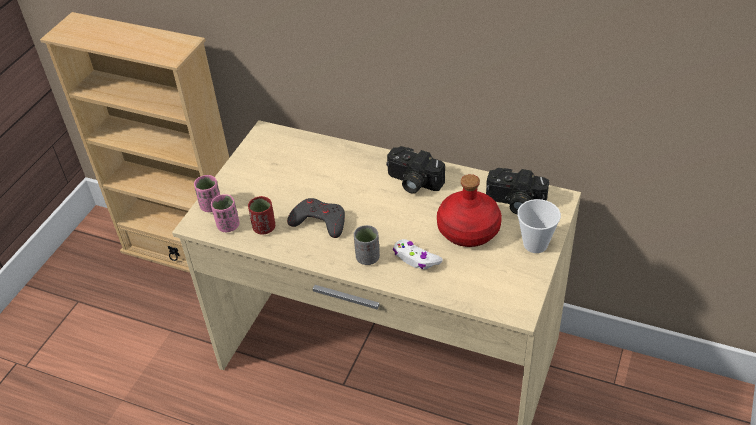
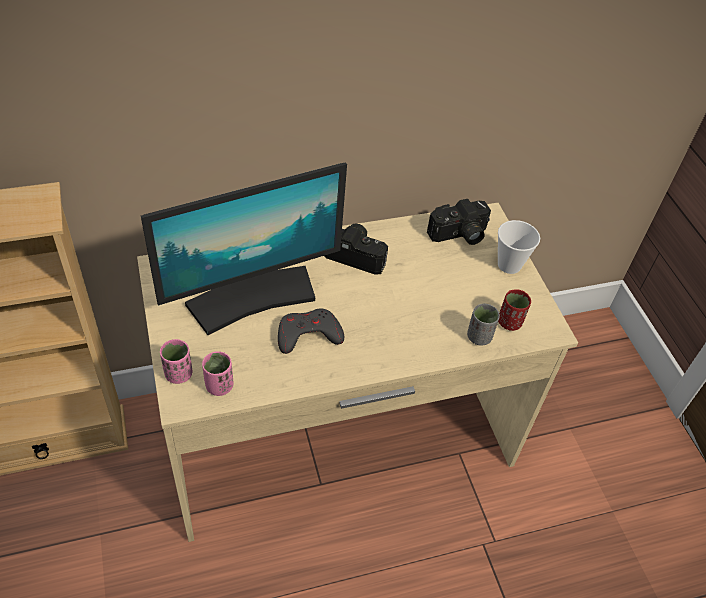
camera: 45 degrees left, 5 degrees up
(264, 228) = (260, 369): red cup -> red cup (509, 322)
(306, 178) = (252, 297): none -> monitor
(368, 258) = (388, 348): grey cup -> grey cup (479, 337)
(412, 182) = (356, 254): camera -> camera turned 150 degrees counterclockwise
(416, 259) = (430, 327): white game controller -> none
(469, 230) = (447, 278): red bottle -> none

